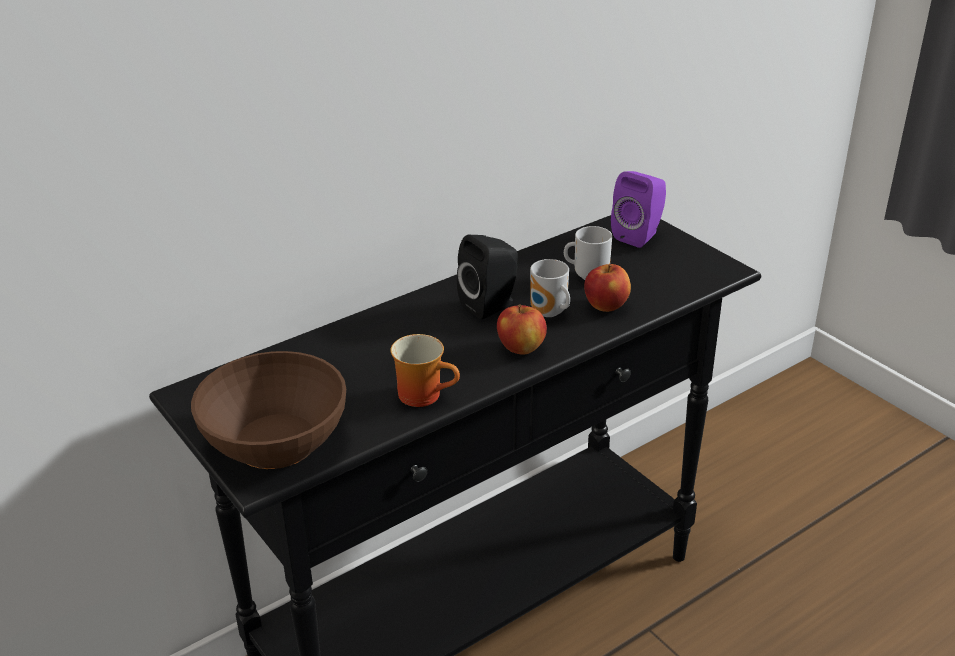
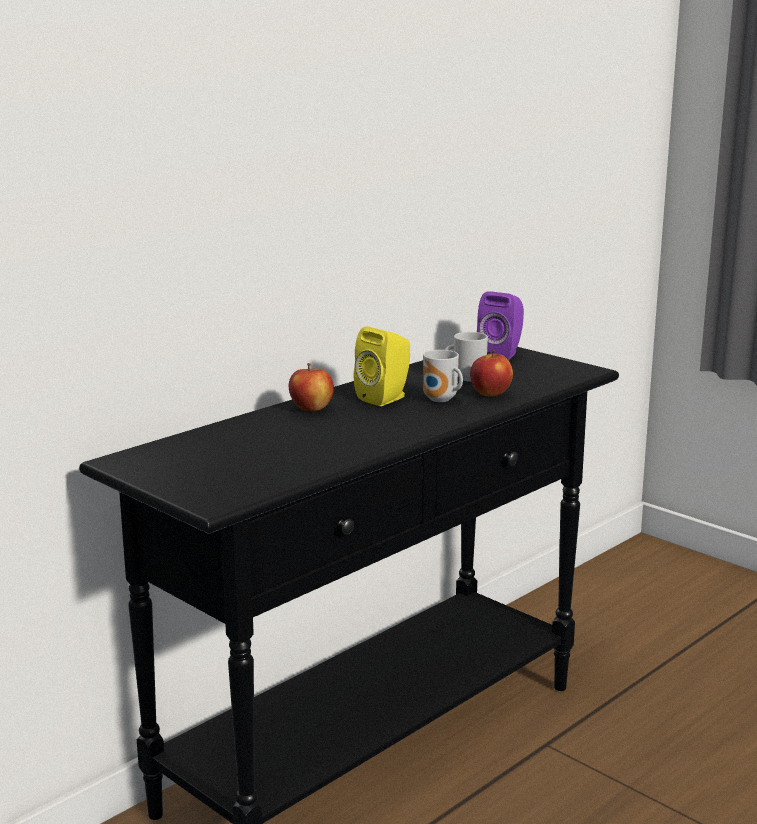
camera: 10 degrees left, 15 degrees down
(277, 442) = (221, 482): brown bowl -> none
(425, 394) = (349, 448): mug -> none
(491, 305) = (386, 398): black speaker -> yellow speaker
(521, 348) = (425, 420): apple -> apple (311, 408)

